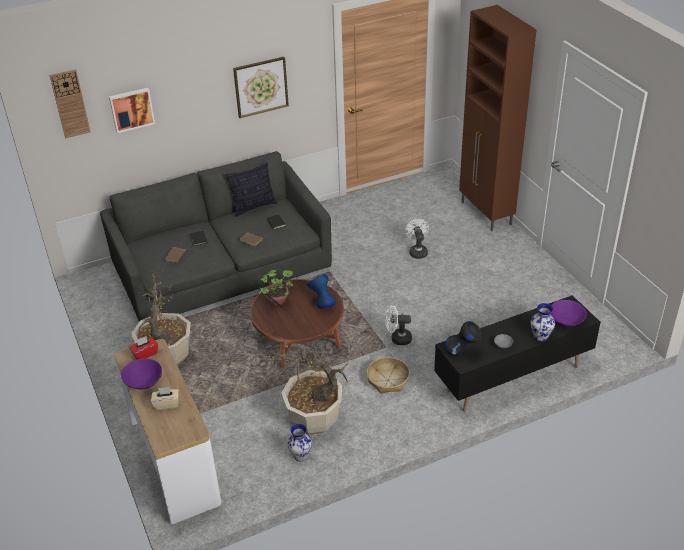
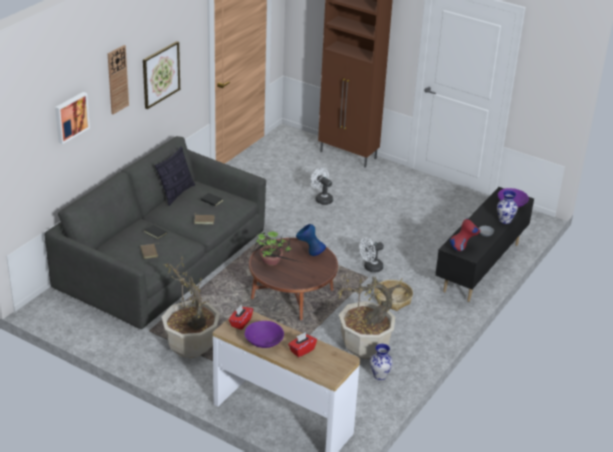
camera: 35 degrees left, 5 degrees down
(70, 104) = (26, 121): wall clock -> wall clock (117, 79)
(166, 404) = (302, 350): beige tissue box -> red tissue box
(462, 352) = (463, 248): black vase -> red vase

